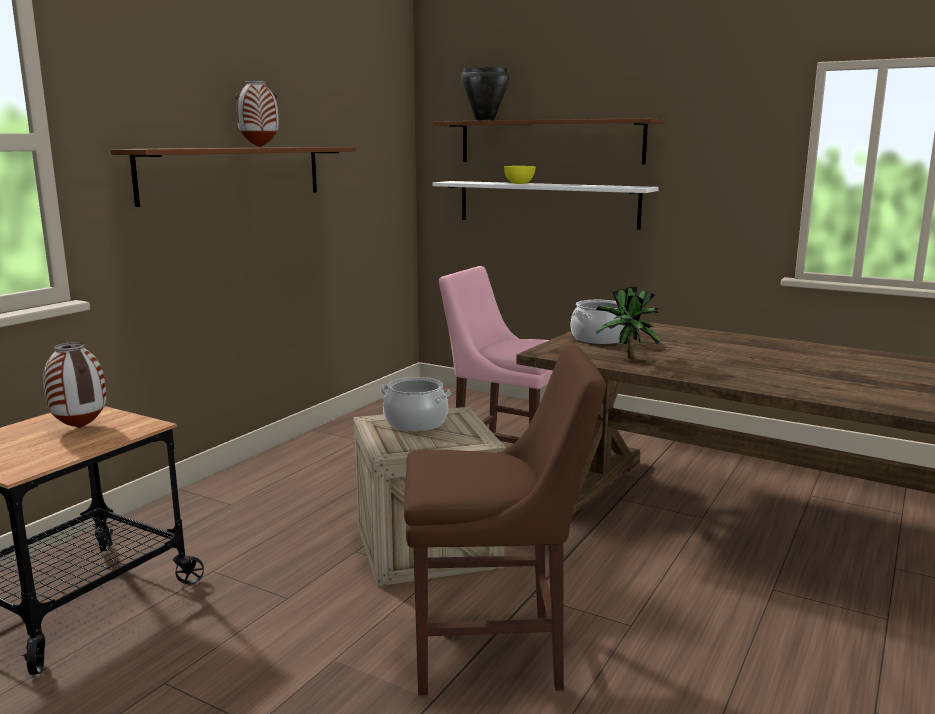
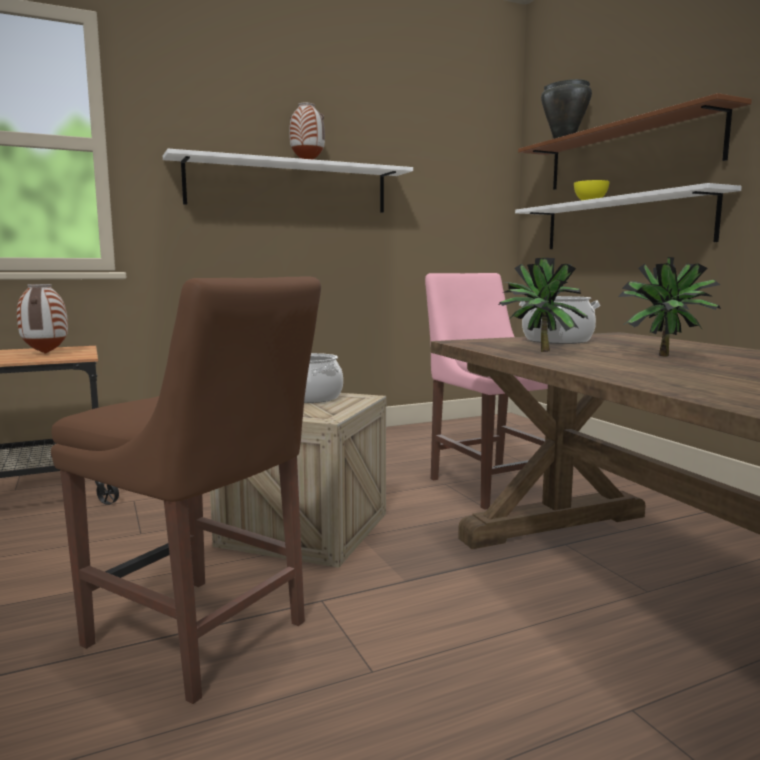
camera: 35 degrees right, 5 degrees down
(234, 173) = (289, 186): brown shelf -> white shelf
(706, 352) = (665, 356): none -> potted plant

